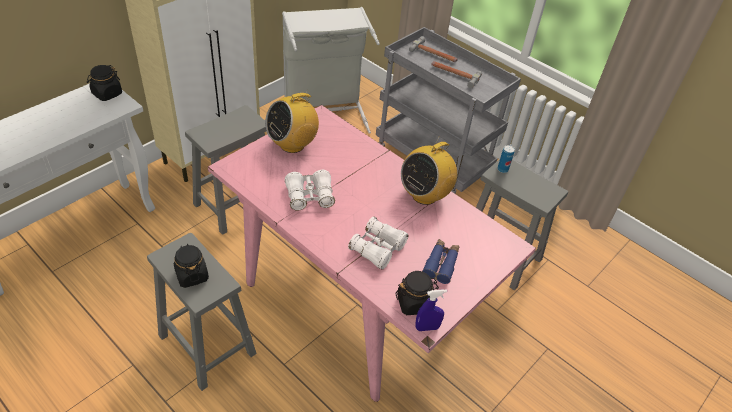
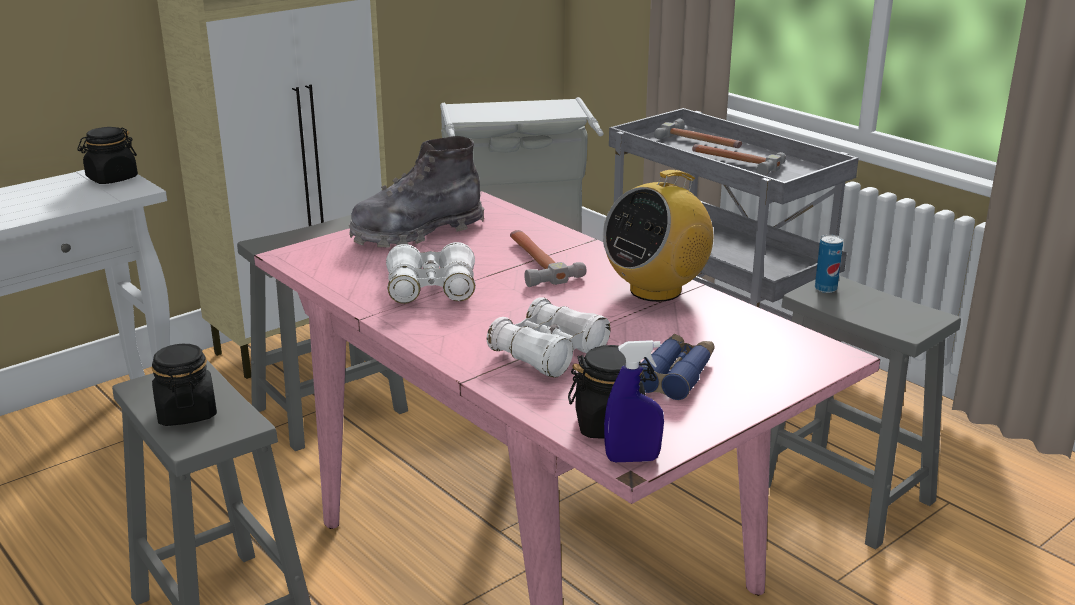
camera: 10 degrees right, 20 degrees down
(292, 144) = (416, 232): radio -> grey boot
(360, 171) = (536, 262): none -> hammer

